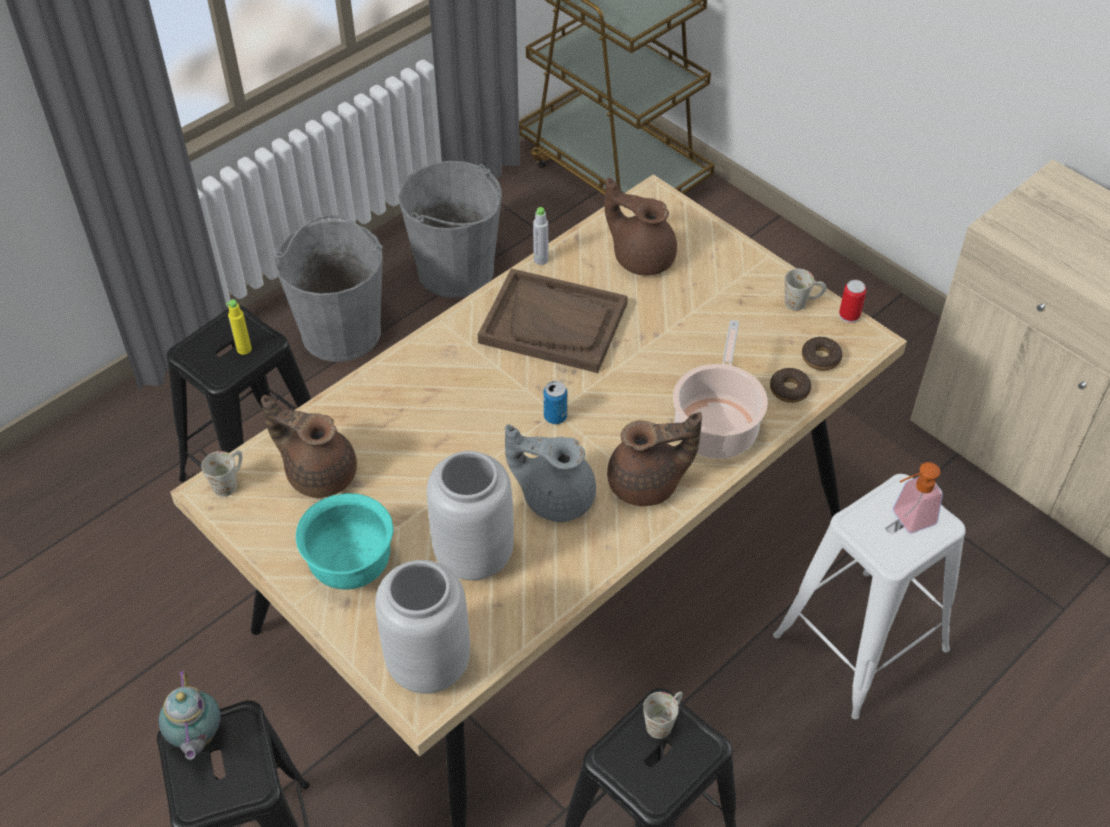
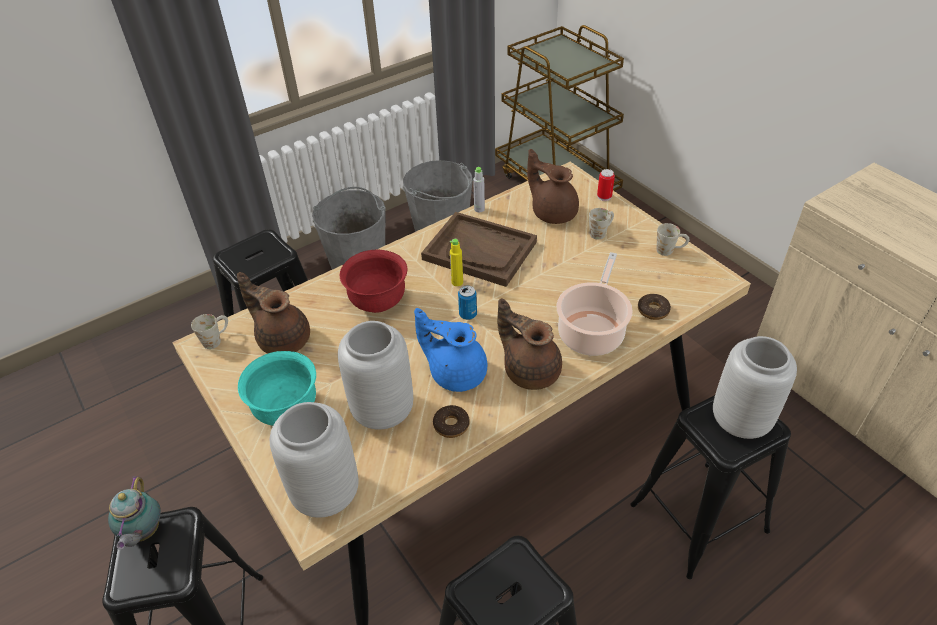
camera: 10 degrees right, 5 degrees down
(244, 349) = (265, 257): yellow bottle -> yellow bottle (457, 282)
(433, 409) = (378, 301): none -> red bowl
(555, 496) = (456, 372): grey teapot -> blue teapot
(647, 484) = (530, 370): brown teapot -> brown teapot turned 135 degrees counterclockwise
(663, 721) = (518, 565): white mug -> white mug (601, 232)
(820, 358) = (680, 290): donut -> donut (451, 425)
(849, 315) = (706, 262): can -> can (604, 197)
(861, 641) = (699, 517): white stool -> black stool
(907, 520) = (742, 421): soap dispenser -> grey vase

